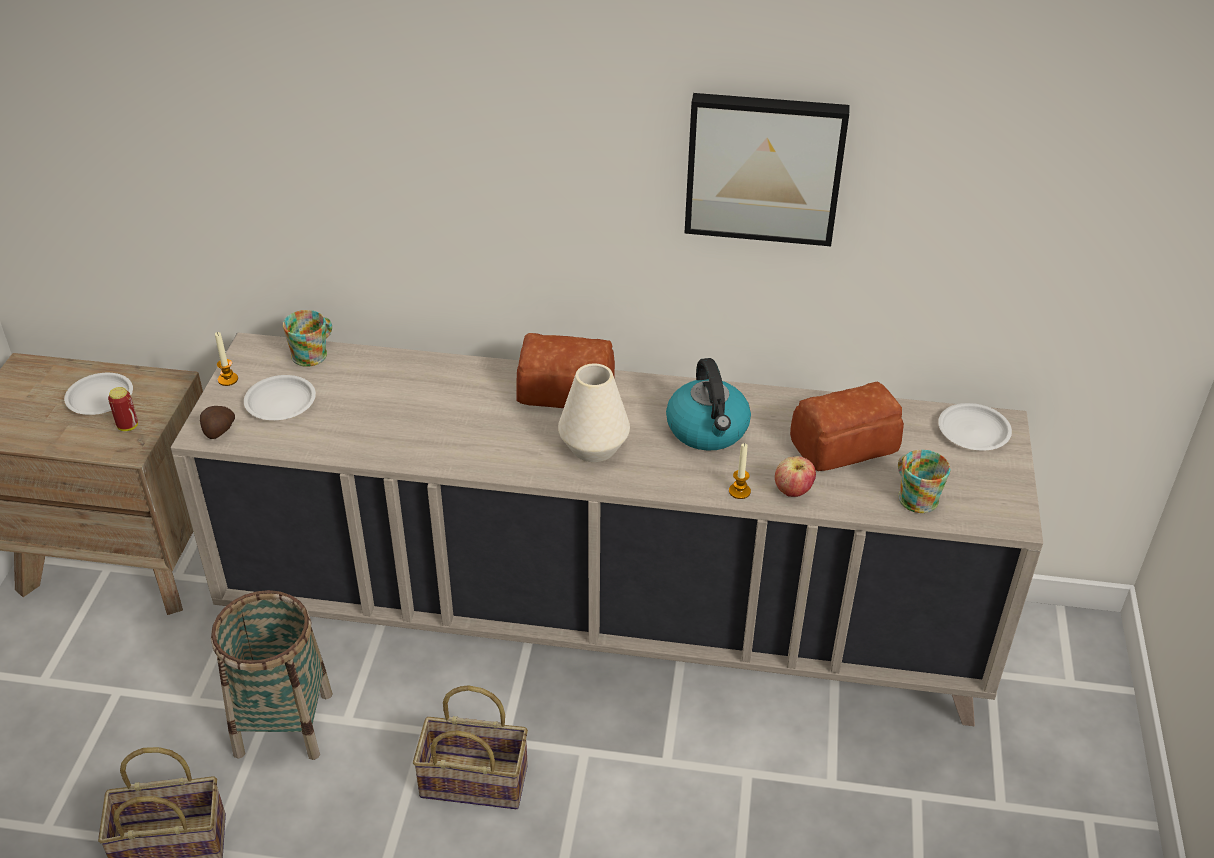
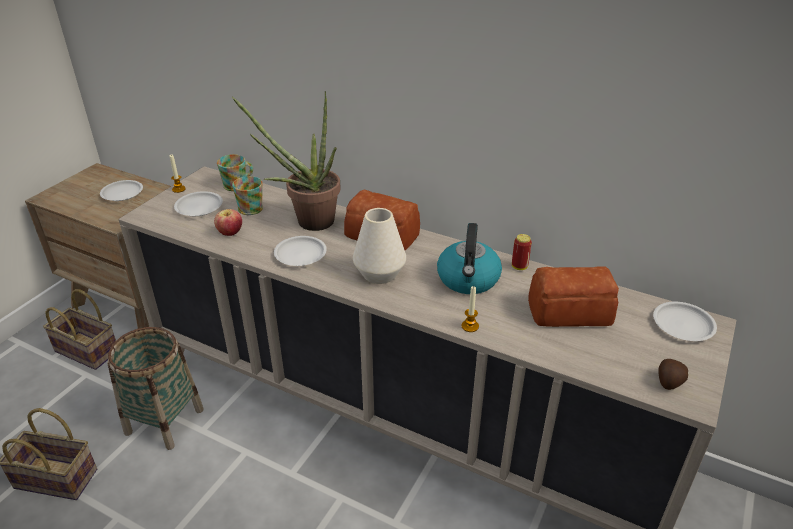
camera: 20 degrees right, 5 degrees down
(128, 426) = (125, 211): can -> can (519, 267)
(218, 431) = (151, 216): potato -> potato (668, 382)
(452, 392) = (307, 221): none -> potted plant
(474, 443) = (301, 254): none -> white plate
(477, 779) = (260, 495): basket -> basket (89, 351)
(764, 166) = (537, 76): picture -> none
(793, 491) = (512, 335): apple -> apple (230, 233)
(915, 495) = (612, 361): mug -> mug (251, 207)

